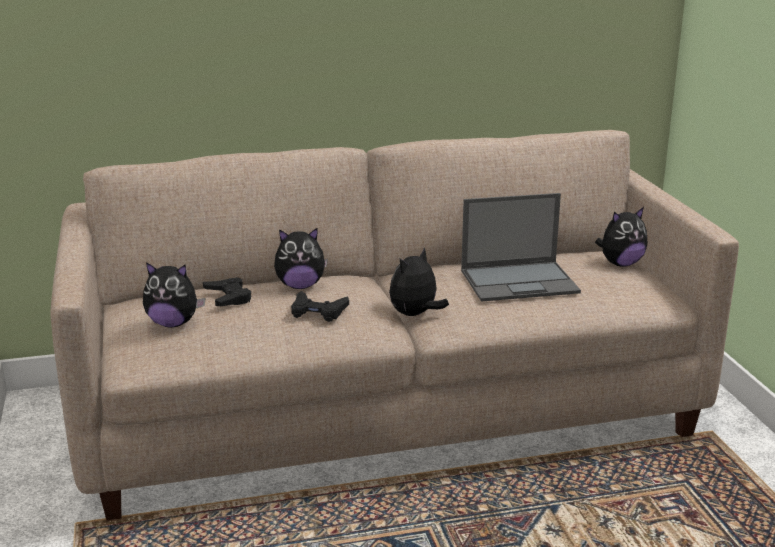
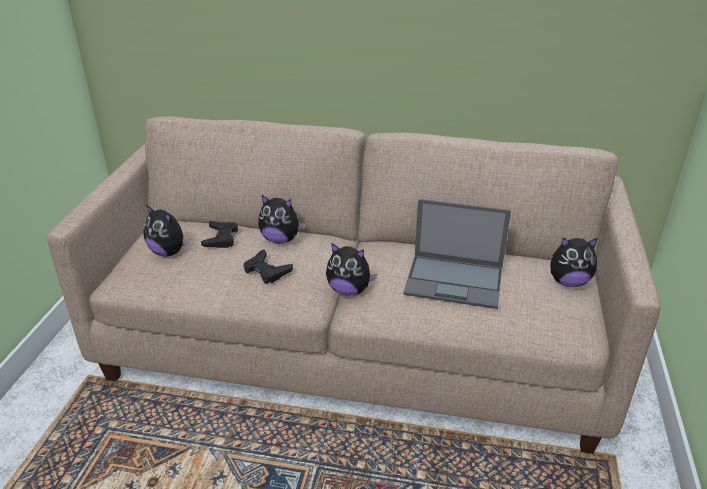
camera: 25 degrees right, 10 degrees up
(415, 314) = (349, 290): plush toy -> plush toy turned 135 degrees counterclockwise

